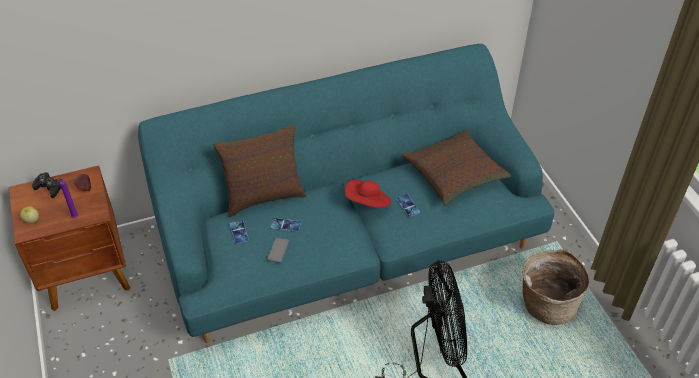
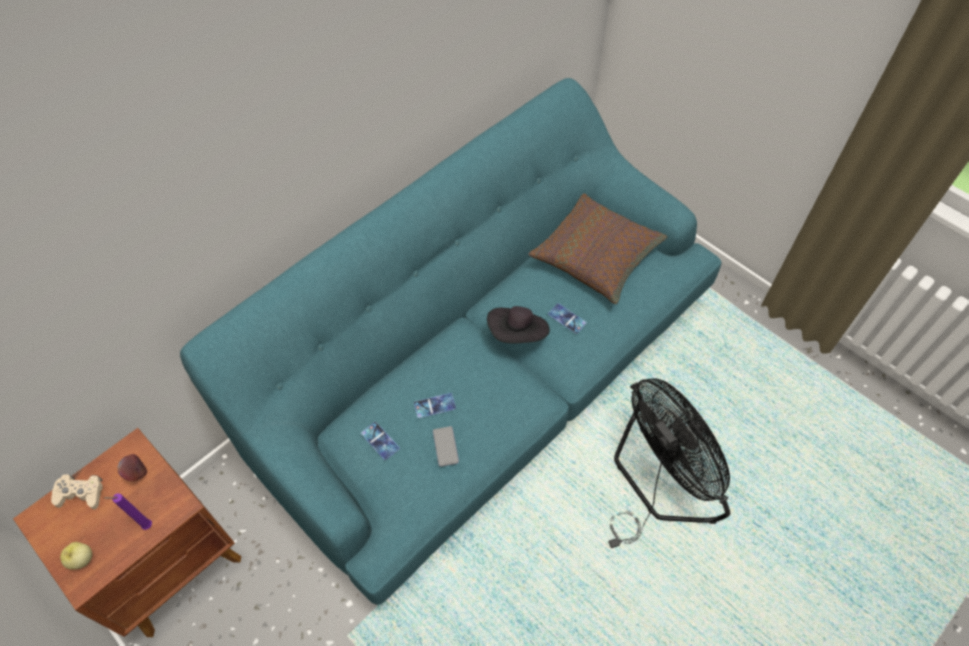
camera: 25 degrees left, 10 degrees up
(49, 187) = (81, 494): black game controller -> beige game controller
(264, 198) = (384, 377): brown pillow -> none
(368, 203) = (518, 334): red hat -> black hat
(547, 303) = (738, 366): basket -> none

